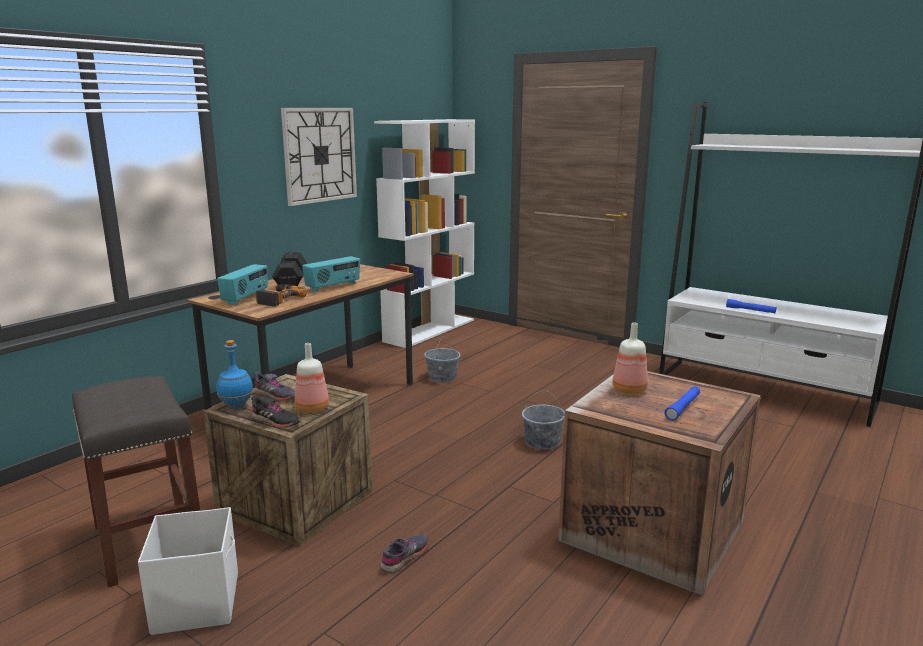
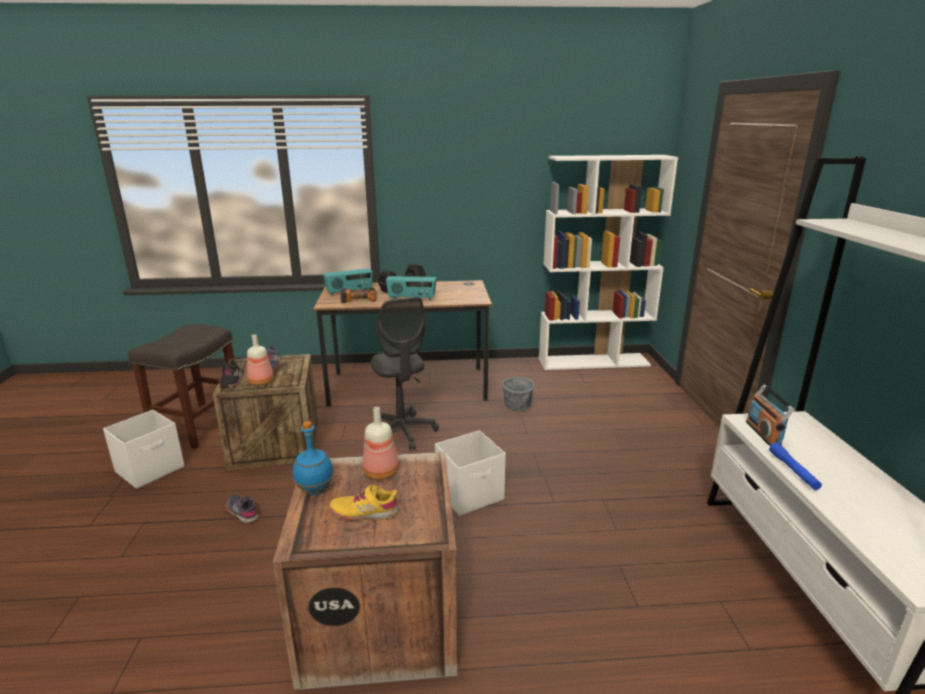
camera: 50 degrees right, 5 degrees up
(236, 406) = (243, 364): blue bottle -> blue bottle (314, 491)
(320, 155) = (480, 185): wall clock -> none
(397, 434) = (402, 432): none -> grey office chair
(405, 557) = (242, 512): grey shoe -> grey shoe turned 135 degrees counterclockwise
(542, 442) = (470, 494): grey bucket -> white storage box
(683, 408) = (364, 512): blue flashlight -> yellow shoe
(703, 301) = (763, 433): none -> radio

